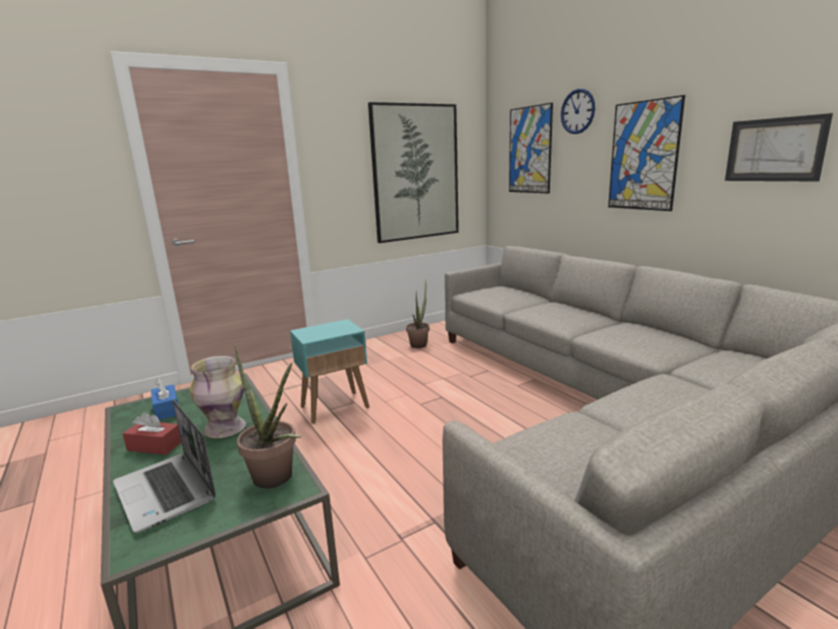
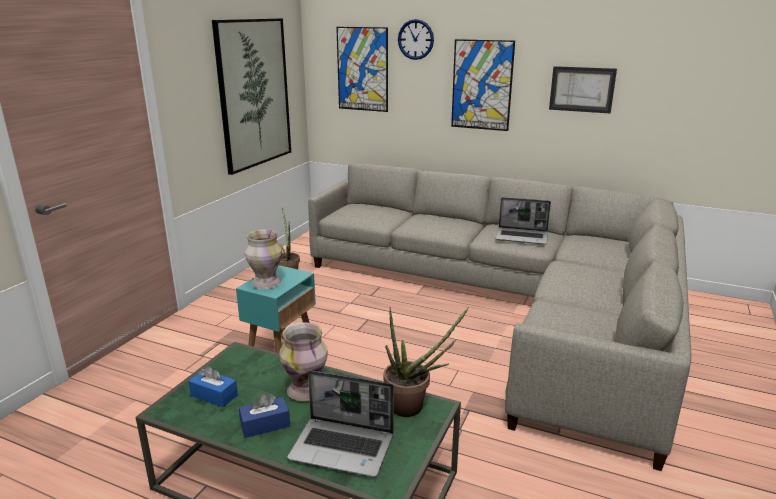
camera: 35 degrees left, 5 degrees up
(155, 446) = (265, 425): red tissue box -> blue tissue box
(314, 331) = (265, 283): none -> vase
(643, 339) = (522, 237): none -> laptop

